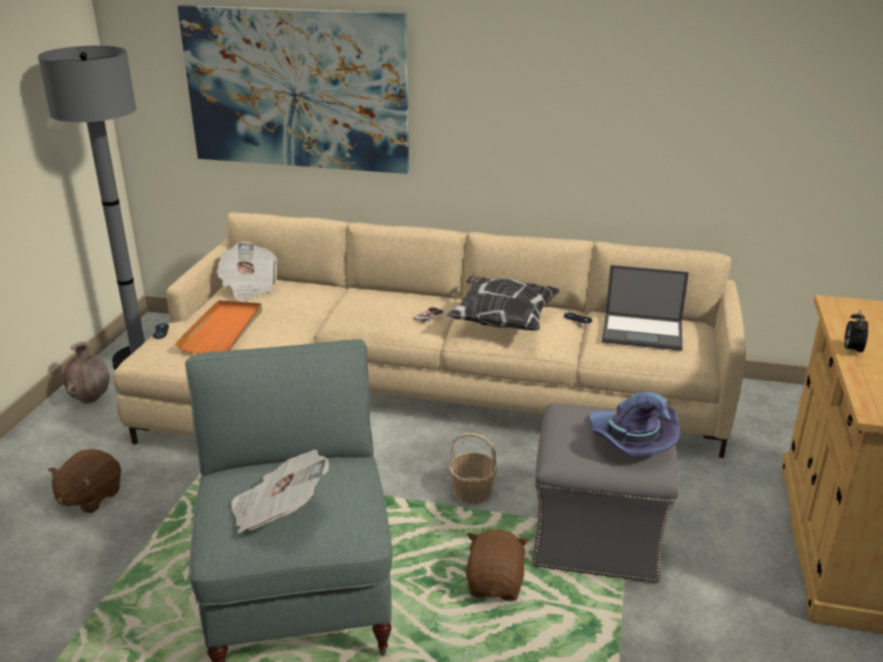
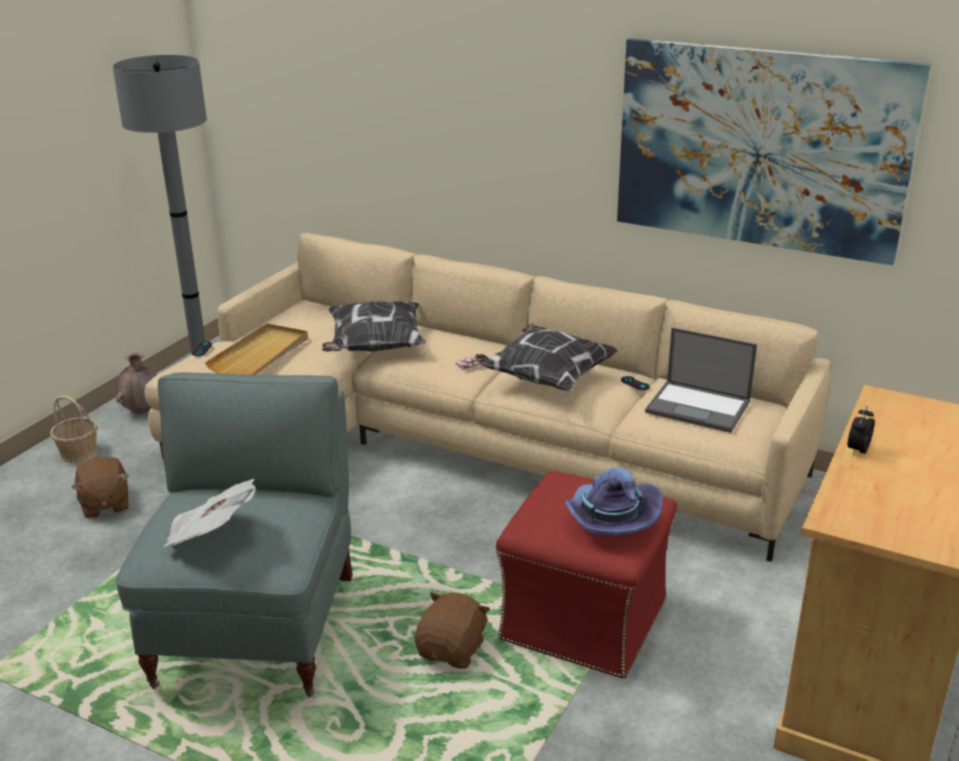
camera: 15 degrees right, 0 degrees up
(90, 497) = (105, 504): brown plush toy -> brown plush toy turned 60 degrees counterclockwise
(223, 330) = (260, 355): orange tray -> beige tray
(249, 287) = (307, 313): newspaper -> none
(296, 89) = (373, 108): picture -> picture (760, 148)
(328, 312) = (374, 348): none -> pillow
(472, 492) = (473, 555): basket -> basket (79, 453)
(599, 535) = (585, 620): grey ottoman -> red ottoman

